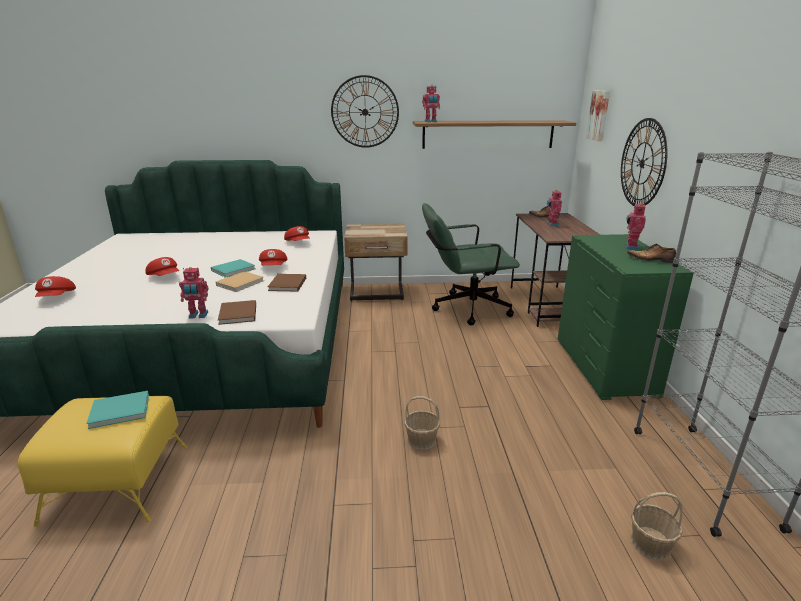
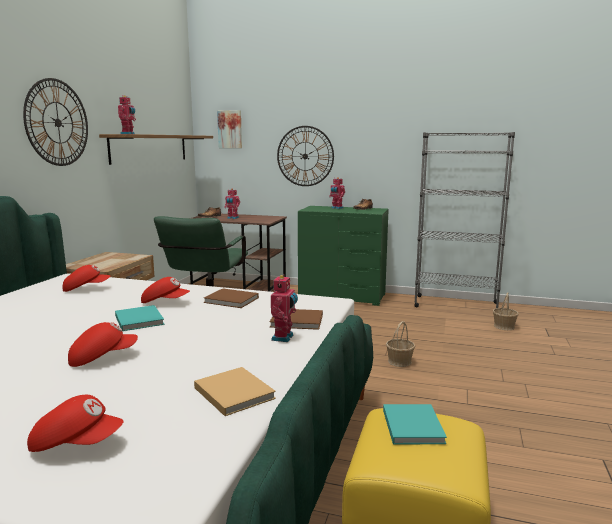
camera: 70 degrees left, 10 degrees down
(241, 282) = (197, 317): beige book -> beige book (233, 392)

